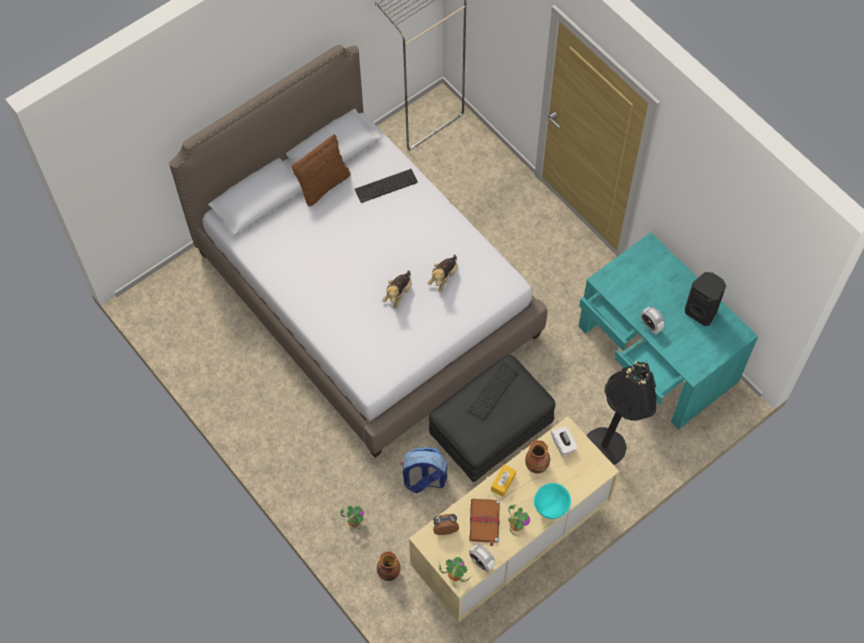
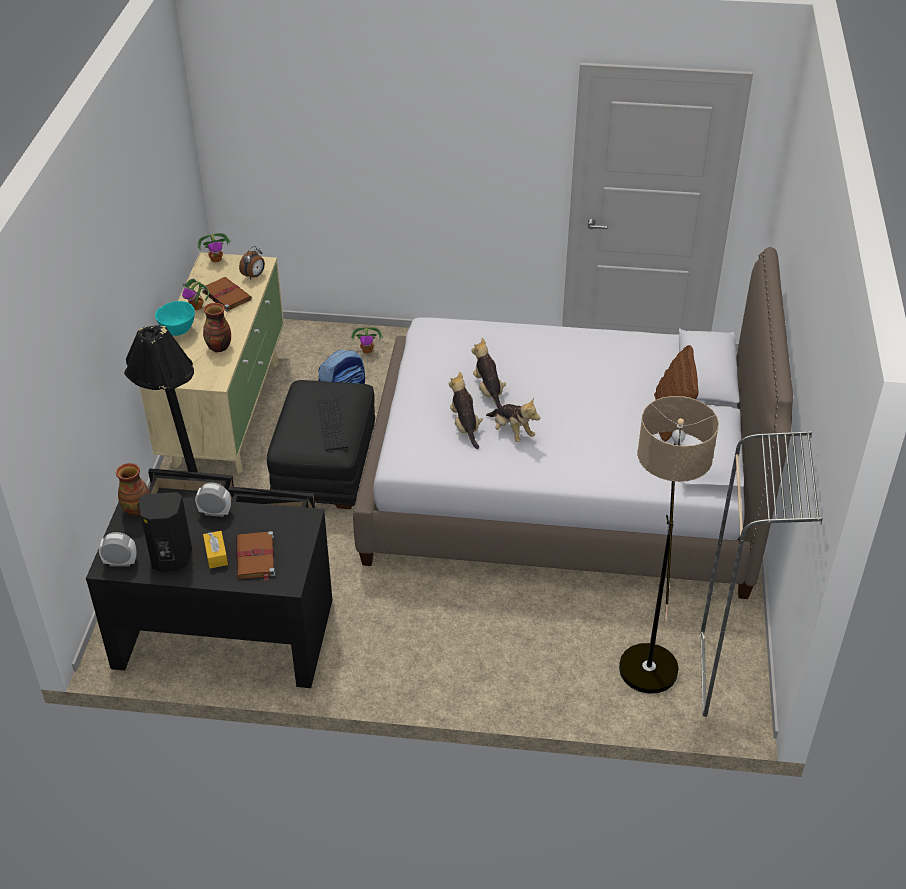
camera: 135 degrees right, 20 degrees down
(386, 186) = (619, 458): keyboard -> none
(388, 573) = (305, 342): vase -> vase (137, 509)
(421, 252) = (511, 432): none -> plush toy
(446, 163) = (648, 651): none -> floor lamp
(481, 562) = (203, 275): alarm clock -> alarm clock (120, 562)
(503, 482) = (236, 322): yellow tissue box -> yellow tissue box (216, 554)
(563, 444) = (209, 372): white tissue box -> none
(652, 359) = (225, 624): turquoise desk -> black desk
(653, 275) = (256, 558): none -> brown book

